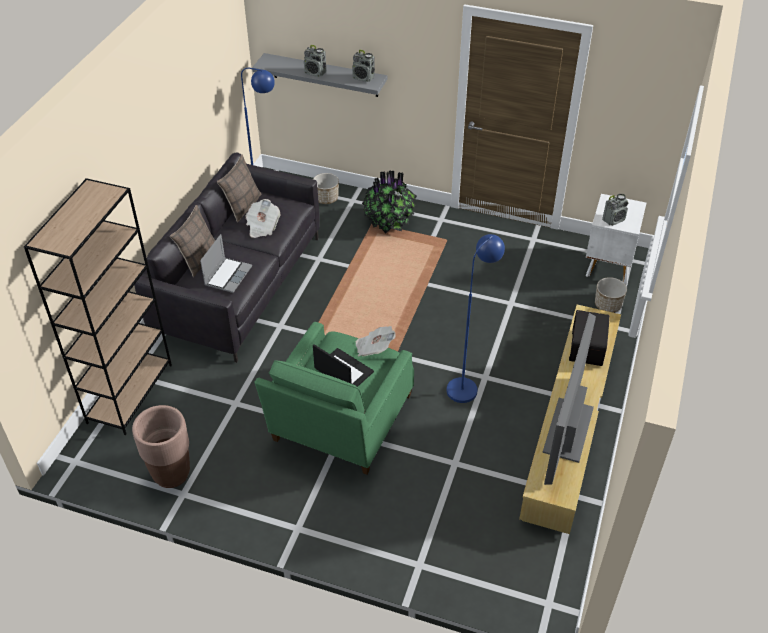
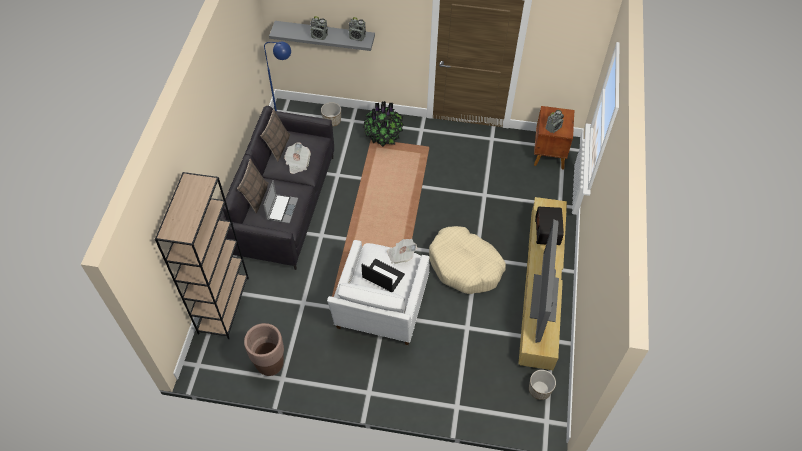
camera: 10 degrees left, 10 degrees up
(340, 421) = (381, 306): green armchair -> white armchair
(467, 385) = (465, 266): blue floor lamp -> beige dog bed
(607, 305) = (552, 188): planter -> planter (539, 390)
(608, 266) = (548, 155): white nightstand -> brown nightstand

